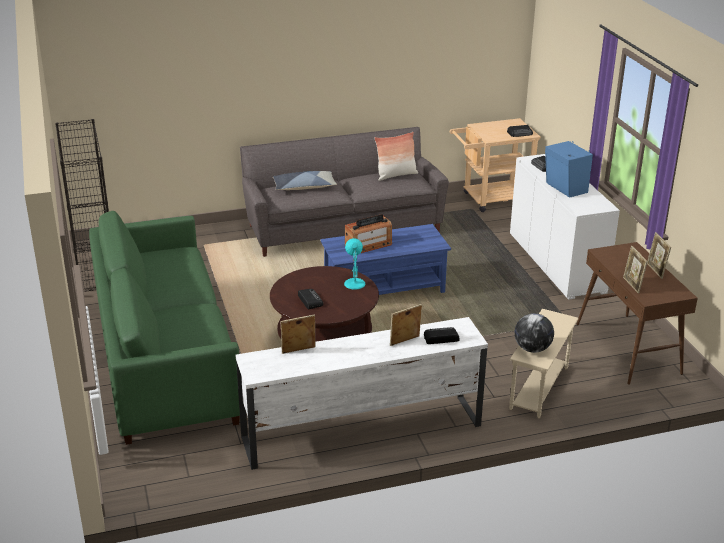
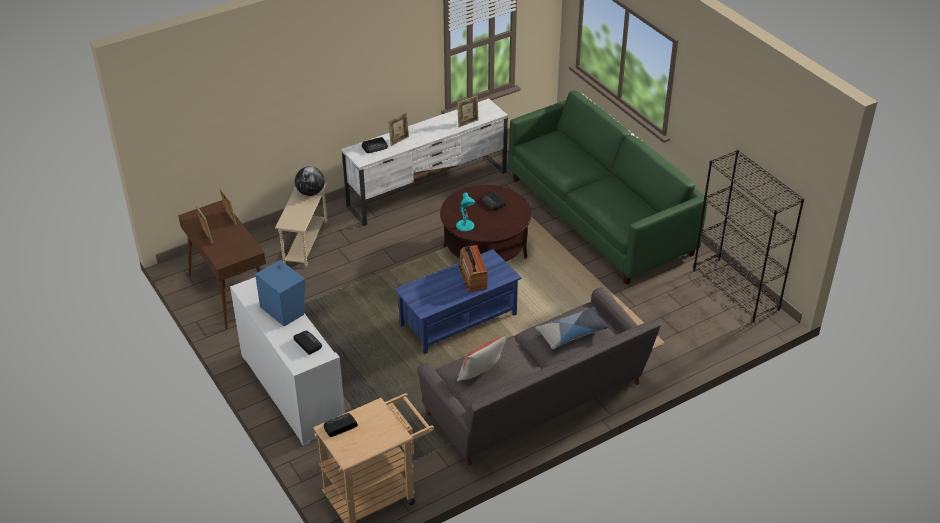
camera: 165 degrees right, 10 degrees up
(368, 245) = (473, 277): radio -> radio turned 60 degrees counterclockwise

